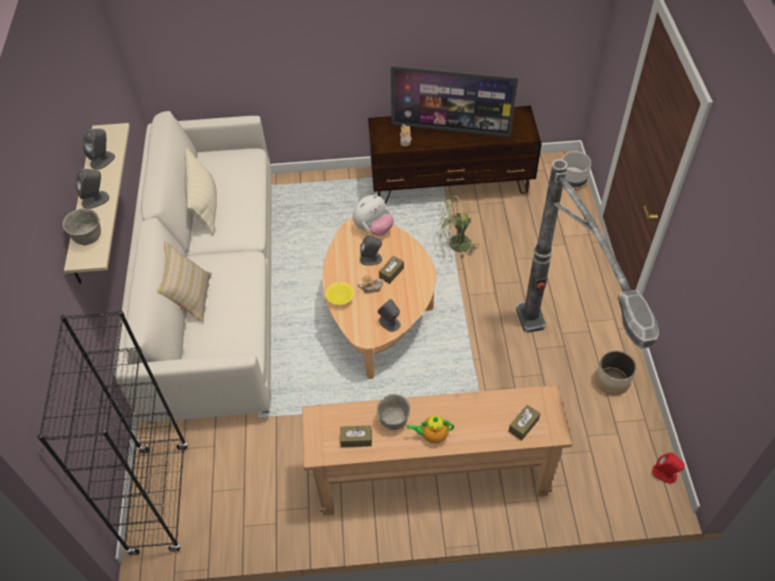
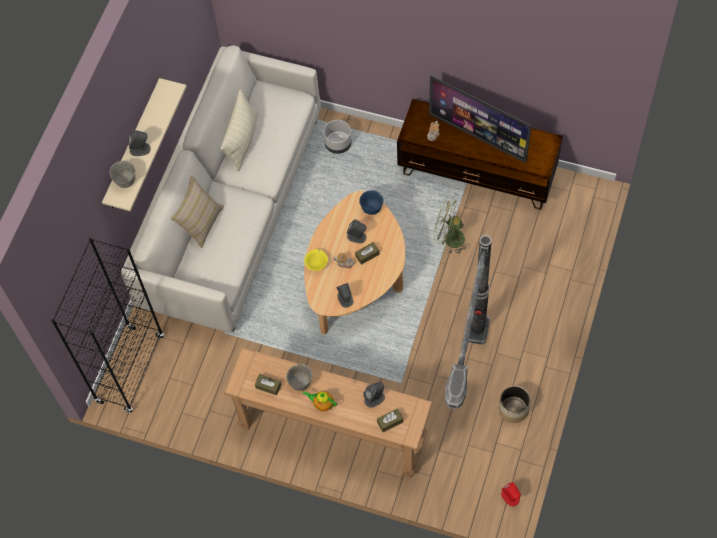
camera: 25 degrees right, 10 degrees up
(102, 160) = (156, 114): grey speaker -> grey speaker (374, 398)
(373, 228) = (372, 208): plush toy -> blue bowl
(572, 180) = (589, 211): grey planter -> grey planter (338, 144)

